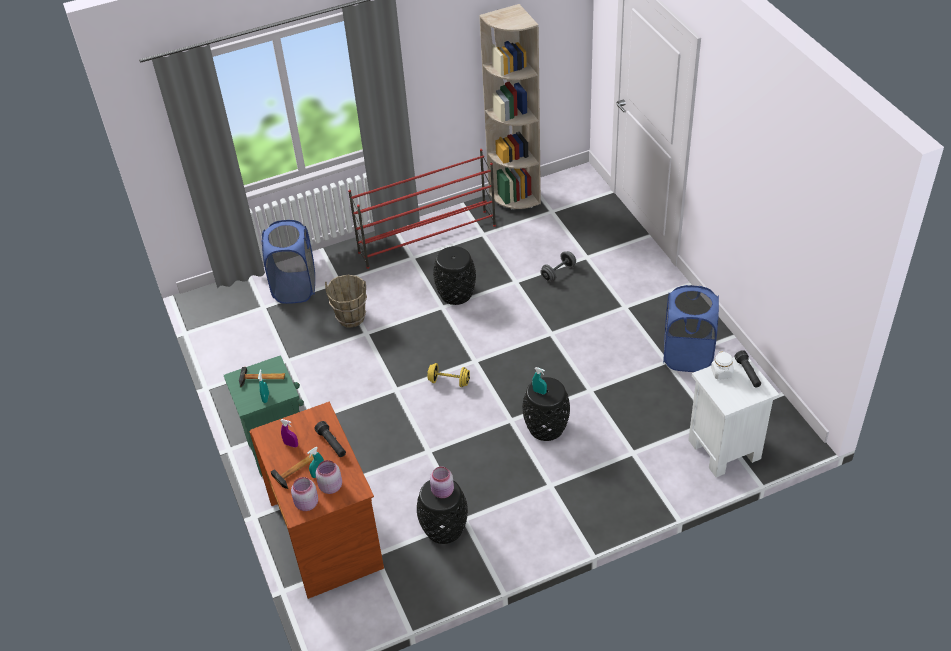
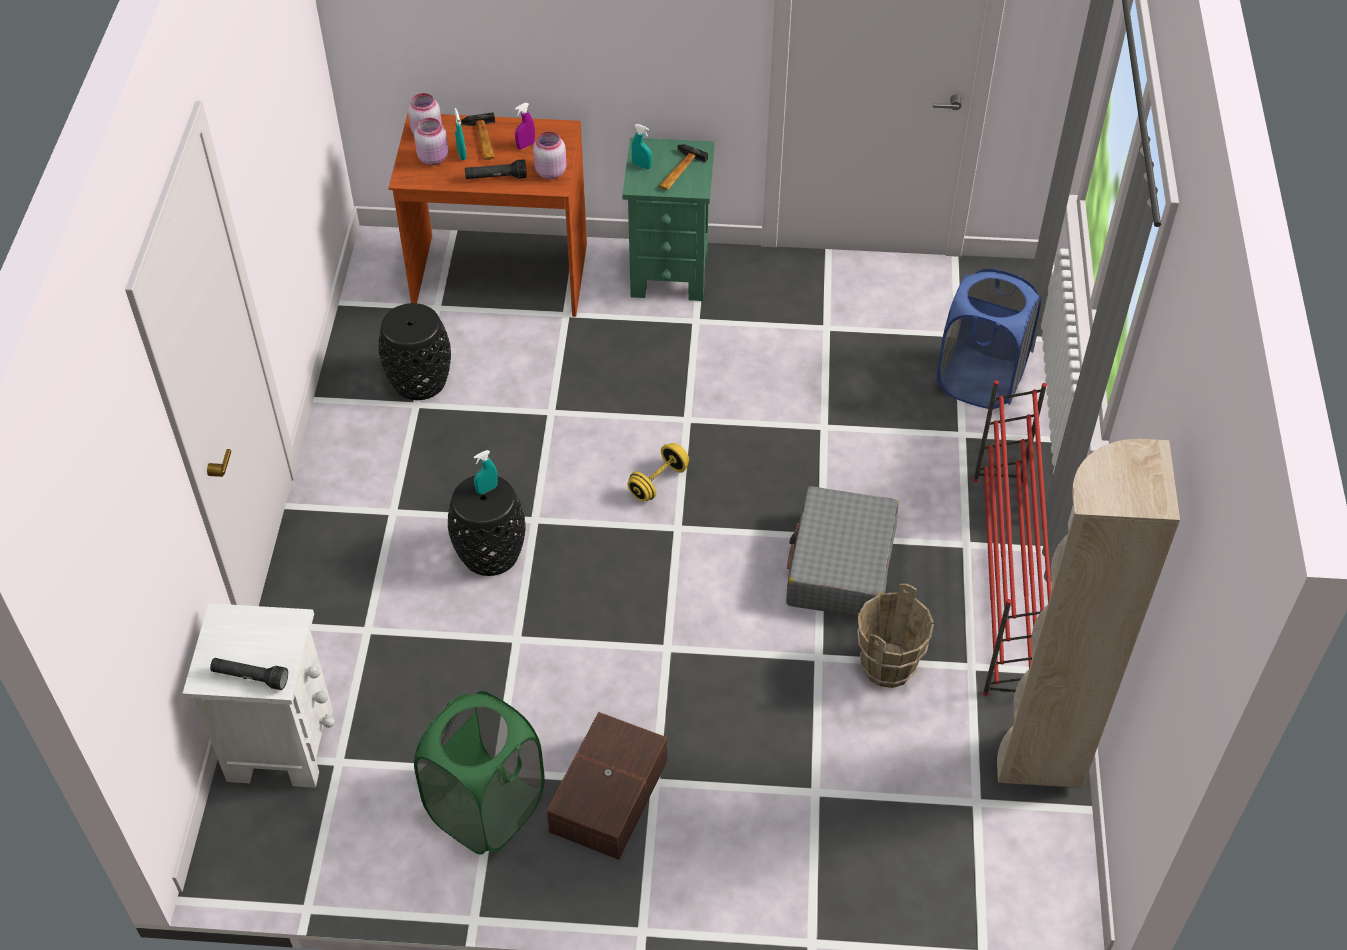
camera: 115 degrees right, 5 degrees up
(351, 317) = (870, 421): brown bucket -> brown bucket (888, 666)
(443, 492) = (408, 325): pink jar -> pink jar (549, 172)
(456, 294) = (840, 566): black stool -> grey suitcase
(558, 273) = (801, 728): grey dumbbell -> none
(645, 319) = (606, 796): none -> brown storage box
(687, 355) = (486, 809): blue laundry basket -> green laundry basket
(722, 373) = (280, 645): white jar -> none

